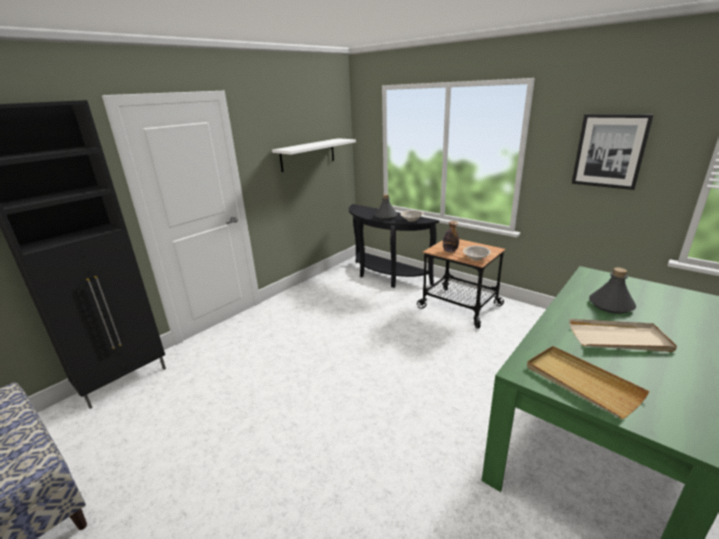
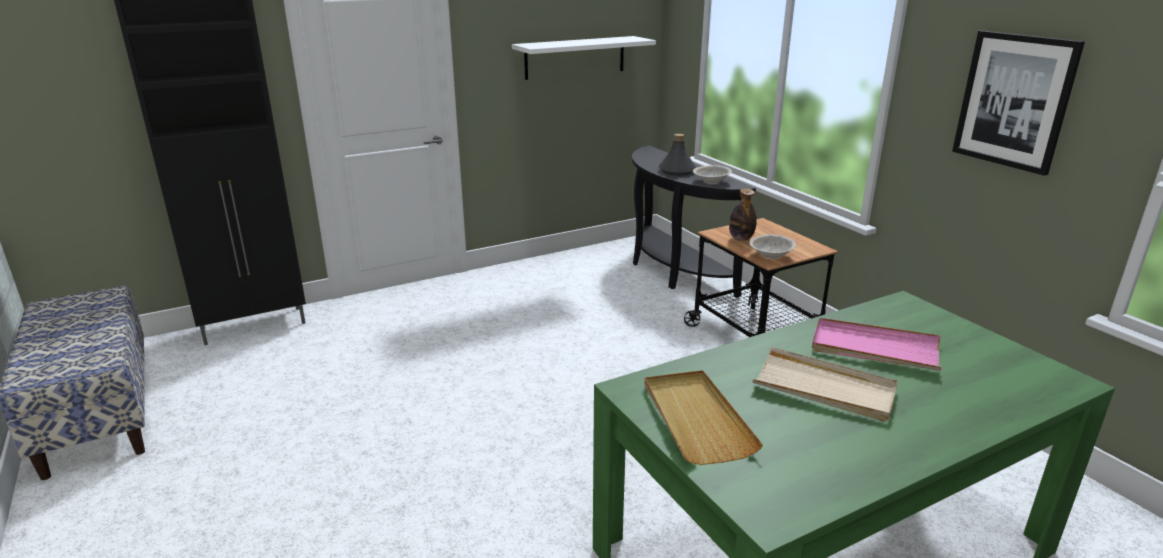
camera: 20 degrees right, 0 degrees up
(610, 305) = (874, 349): grey bottle -> pink tray

